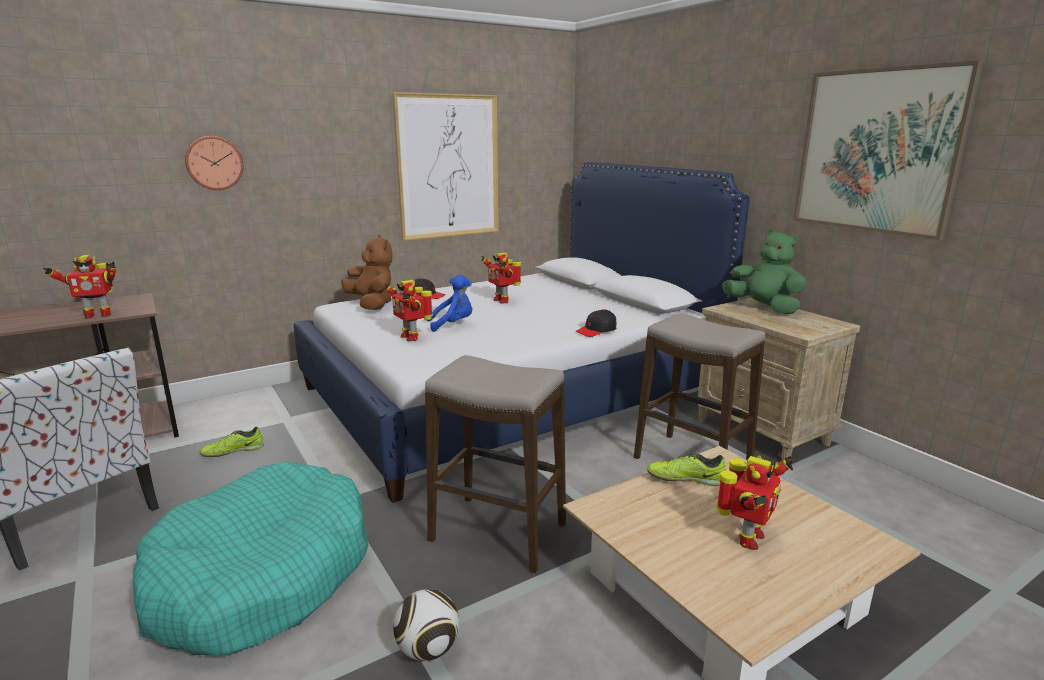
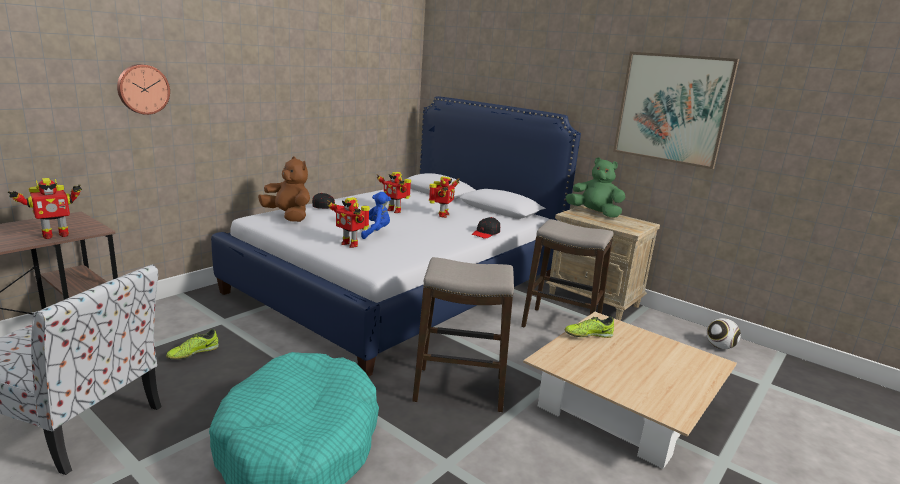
camera: 20 degrees left, 0 degrees up
(427, 650) = (461, 472): football -> football (719, 347)
(448, 167) = (332, 96): picture -> none
(747, 539) = (645, 367): toy robot -> toy robot (442, 215)

